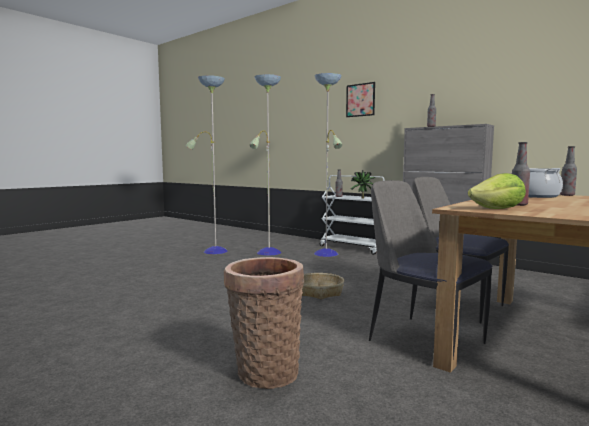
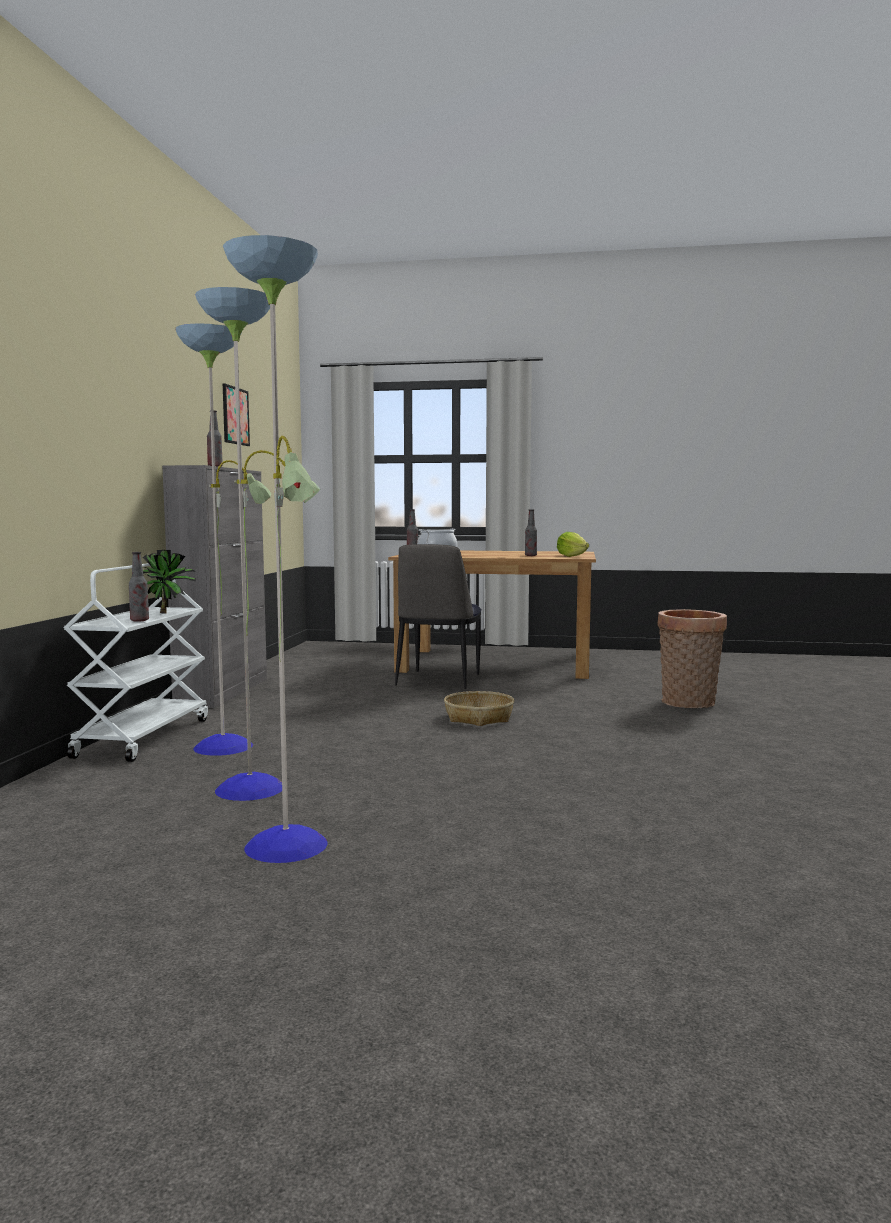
camera: 120 degrees left, 0 degrees up
(360, 100) = (81, 376): picture -> picture (235, 416)
(423, 340) = (547, 682): chair -> none

